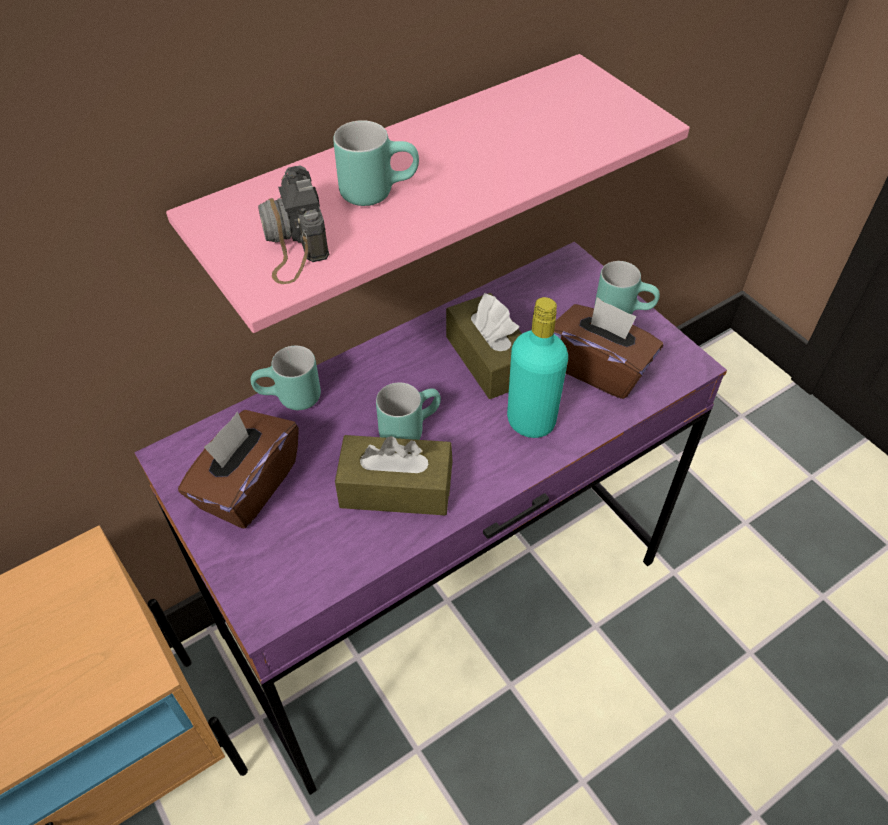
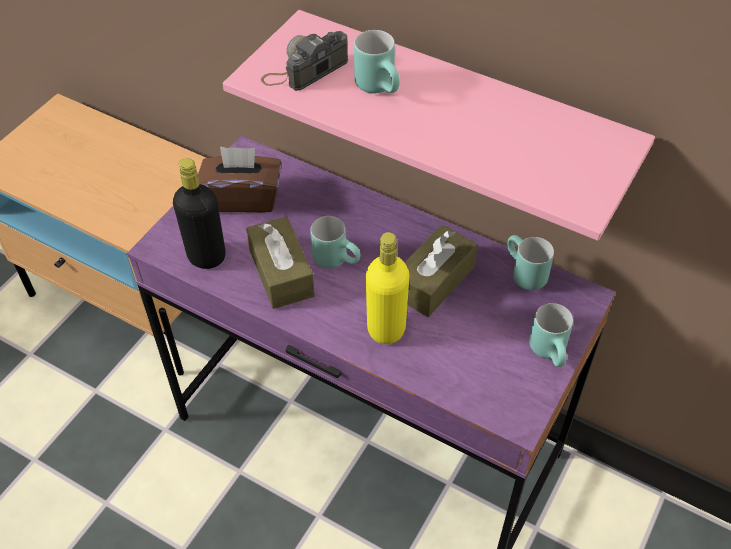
camera: 65 degrees right, 0 degrees up
(290, 400) = (324, 187): turquoise mug -> turquoise mug (522, 274)
(319, 558) = (206, 256): none -> black bottle
(531, 422) = (386, 329): turquoise bottle -> yellow bottle
(599, 368) = (471, 356): brown tissue box -> none

